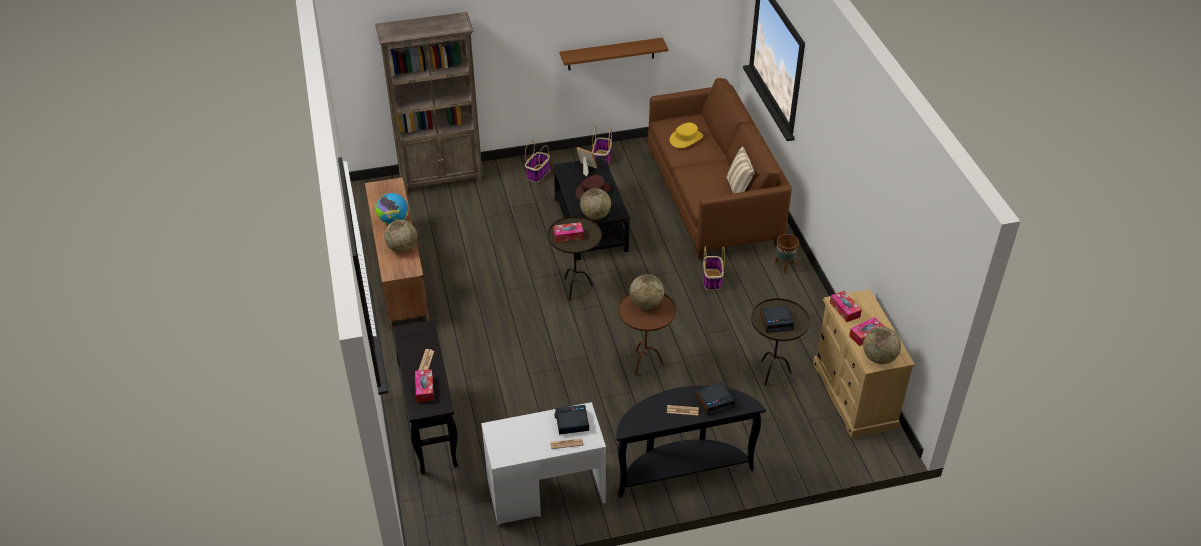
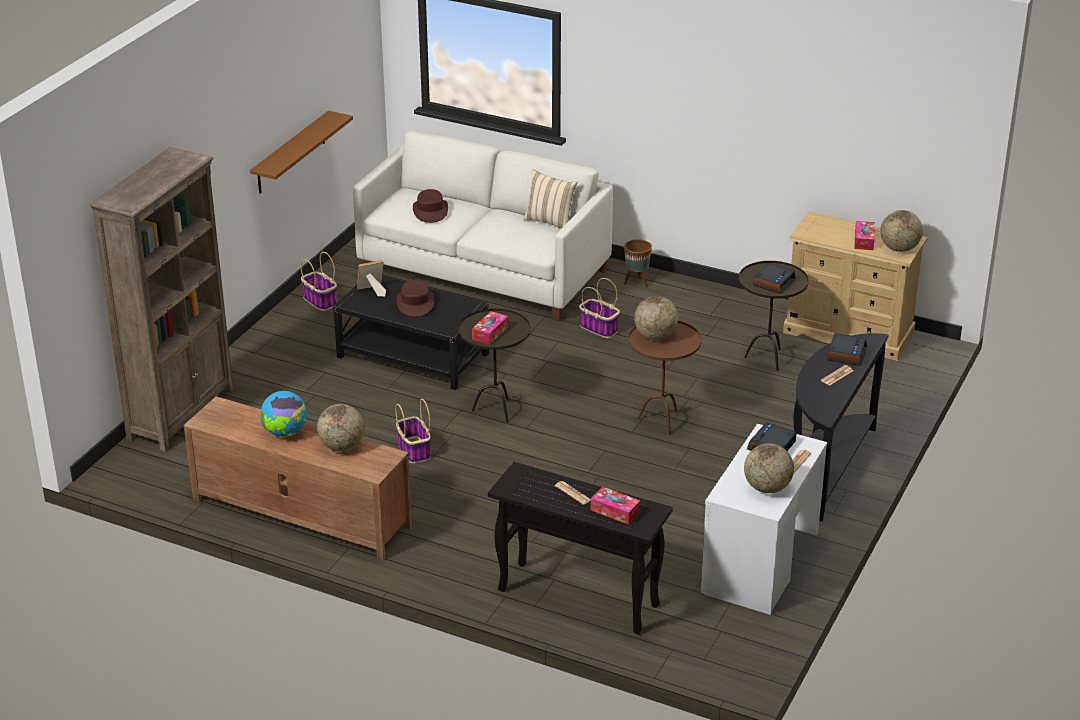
camera: 50 degrees left, 10 degrees down
(538, 173) = (278, 349): basket -> basket (413, 450)
(595, 215) = (455, 319): globe -> globe (767, 488)
(686, 138) = (430, 211): yellow hat -> brown hat
(713, 198) = (484, 270): brown sofa -> white sofa
(844, 310) = (819, 235): tissue box -> none

